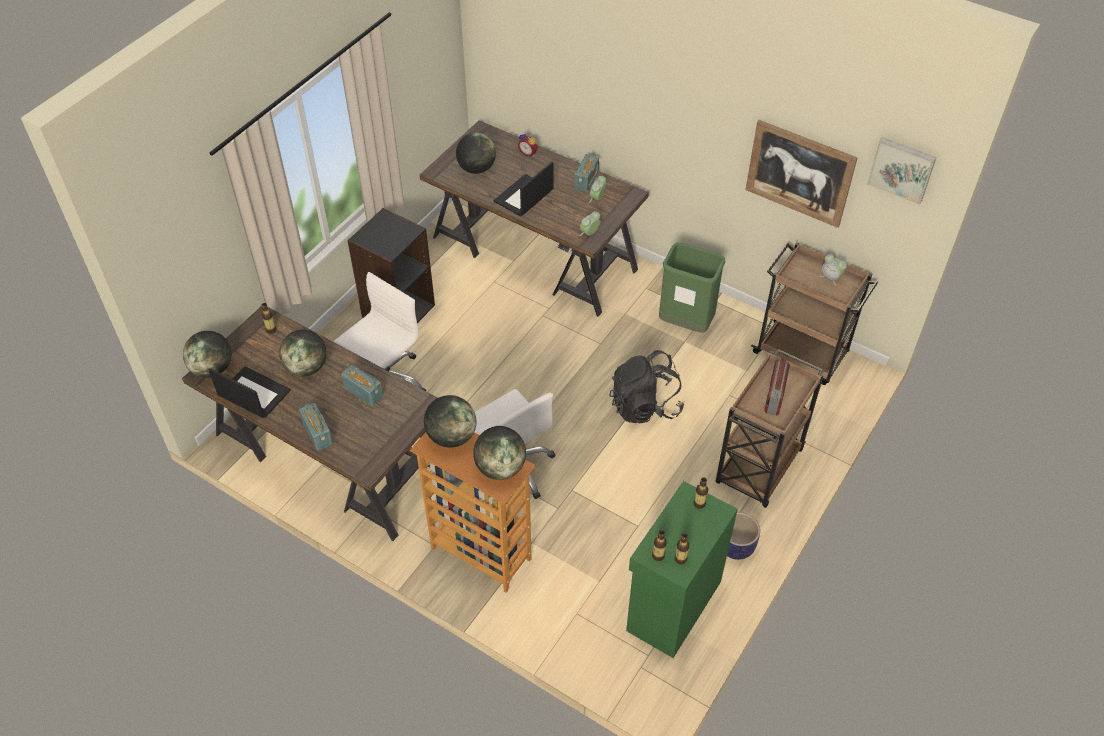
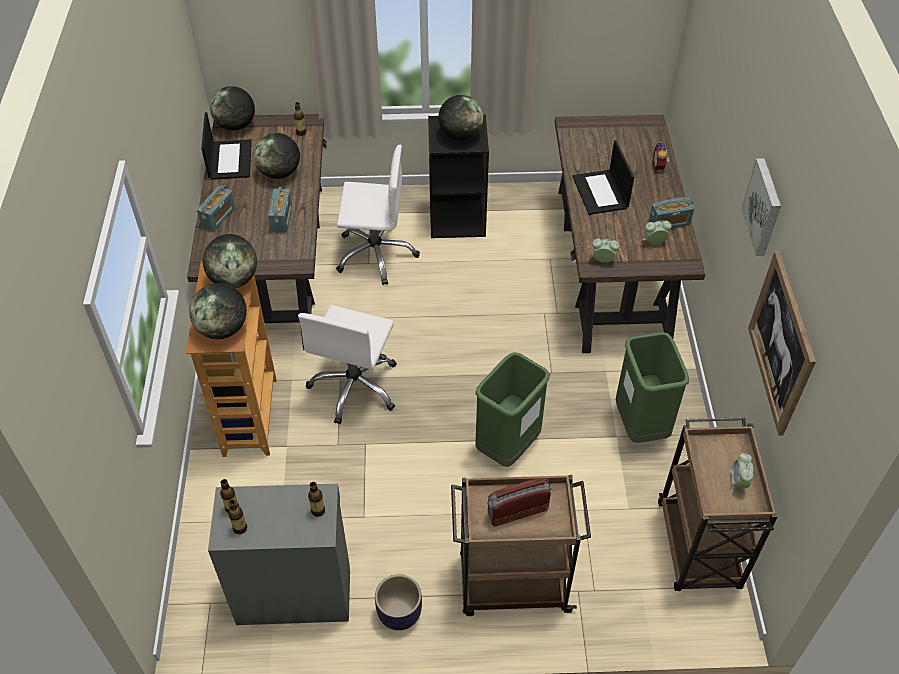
camera: 55 degrees right, 0 degrees up
(476, 168) = (601, 145): globe -> globe (460, 135)
(524, 196) = (601, 193): laptop -> laptop turned 105 degrees counterclockwise
(644, 406) = (508, 447): black backpack -> green trash can
(672, 605) = (293, 593): green cabinet -> grey cabinet
(902, 169) = (835, 408): picture -> picture (764, 207)

